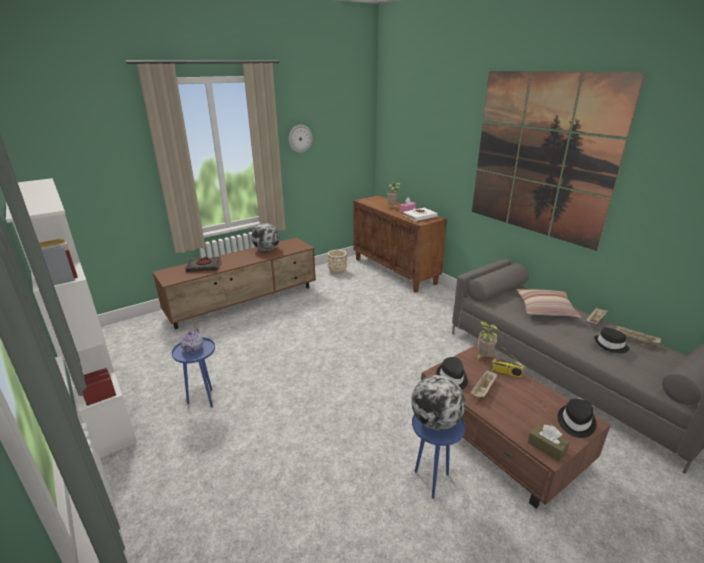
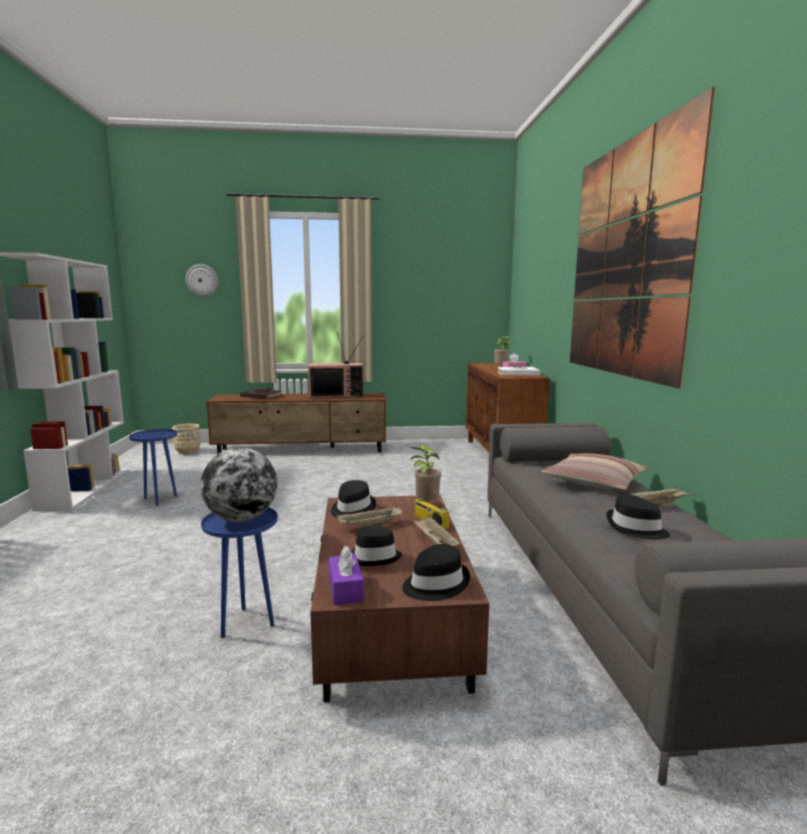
camera: 30 degrees right, 15 degrees down
(193, 348) = (156, 435): teapot -> none
(266, 250) = (336, 395): globe -> television
(300, 138) = (404, 283): wall clock -> wall clock (202, 280)
(337, 271) = (431, 446): beige planter -> beige planter (188, 451)
(523, 415) = (374, 557): none -> black hat
(546, 447) = (345, 589): brown tissue box -> purple tissue box
(635, 340) = (698, 534): beige tray -> beige tray (435, 543)

